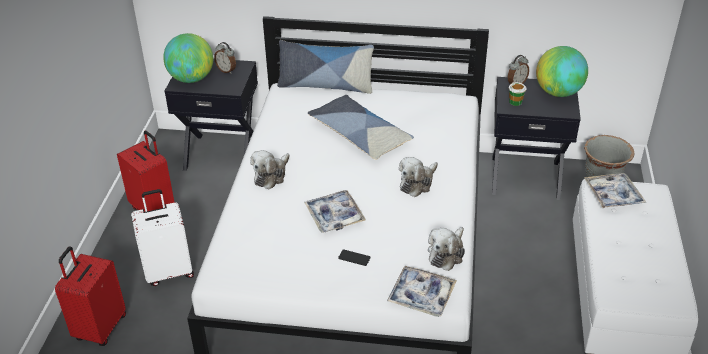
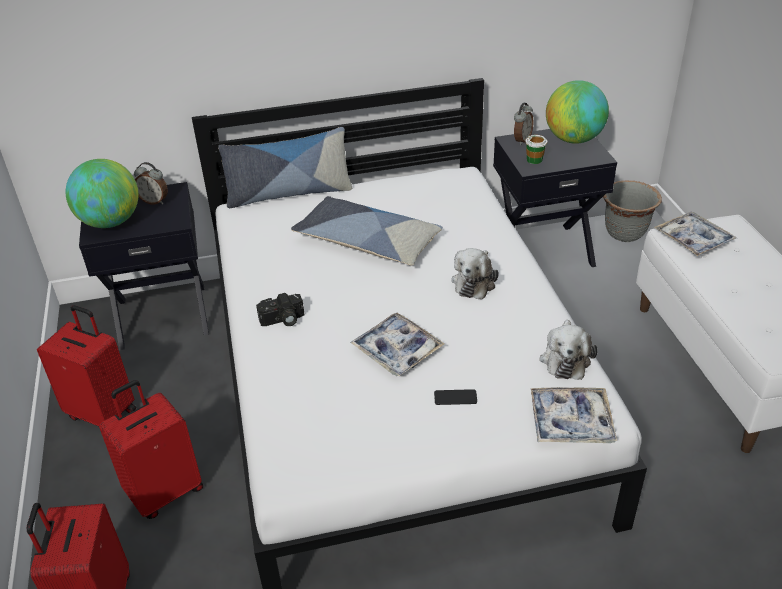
camera: 20 degrees left, 0 degrees up
(169, 271) = (164, 491): white suitcase -> red suitcase
(271, 175) = (282, 320): plush toy -> camera

